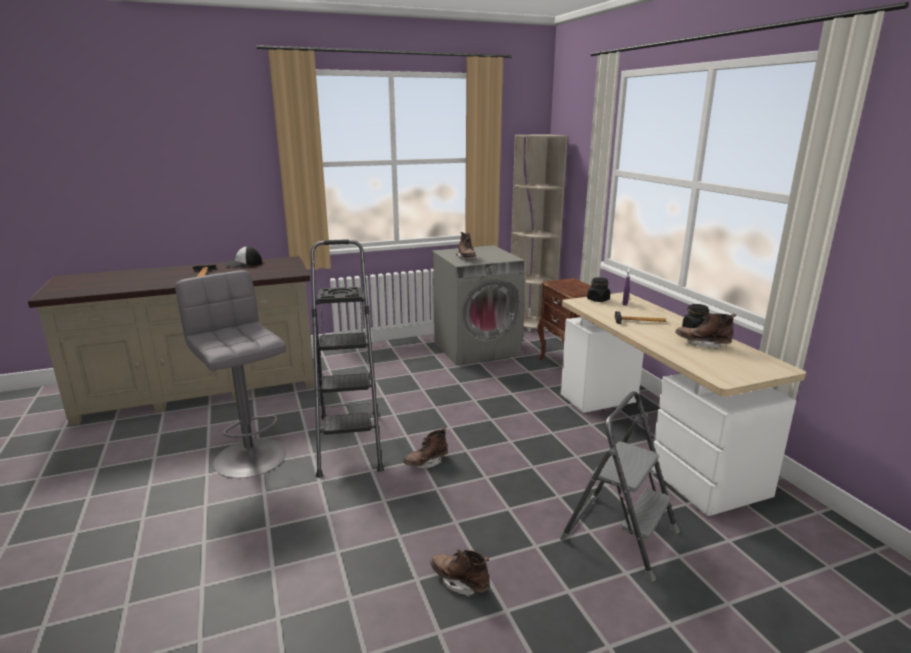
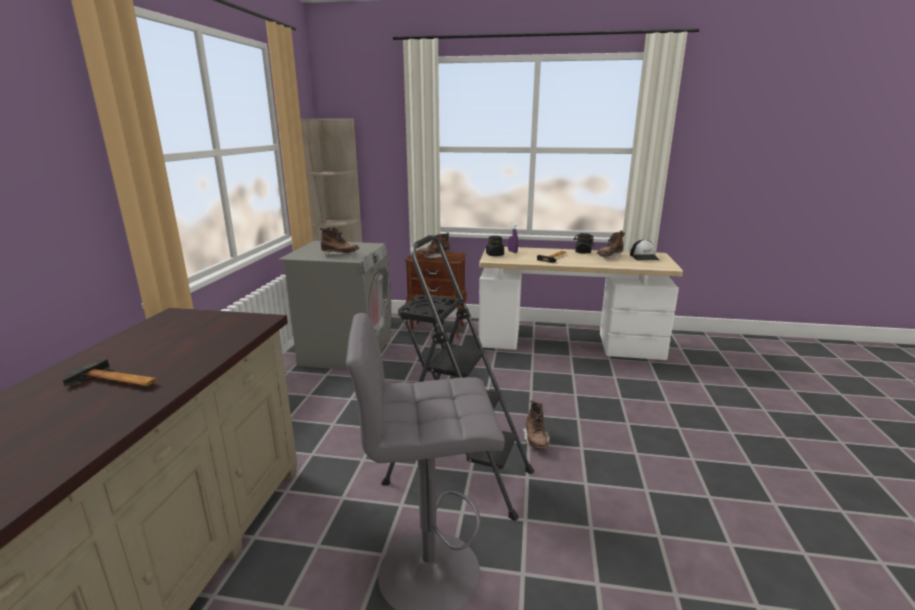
camera: 60 degrees left, 0 degrees up
(242, 264) = (124, 345): cap -> cap (644, 257)
(459, 581) = (715, 475): brown boot -> brown boot (434, 257)
(615, 532) = (672, 394): grey step ladder -> none

